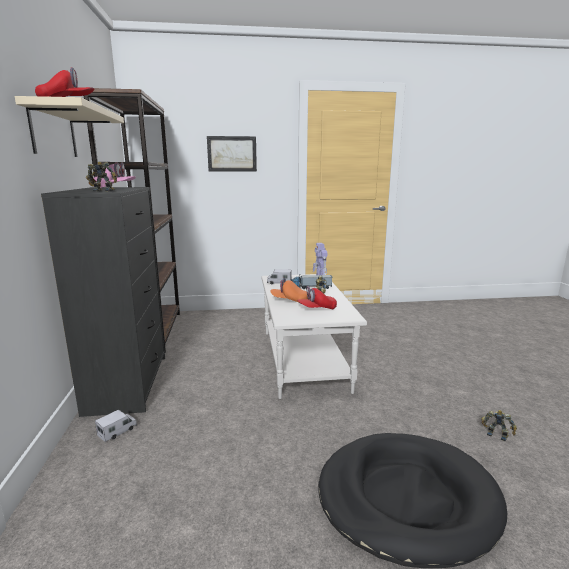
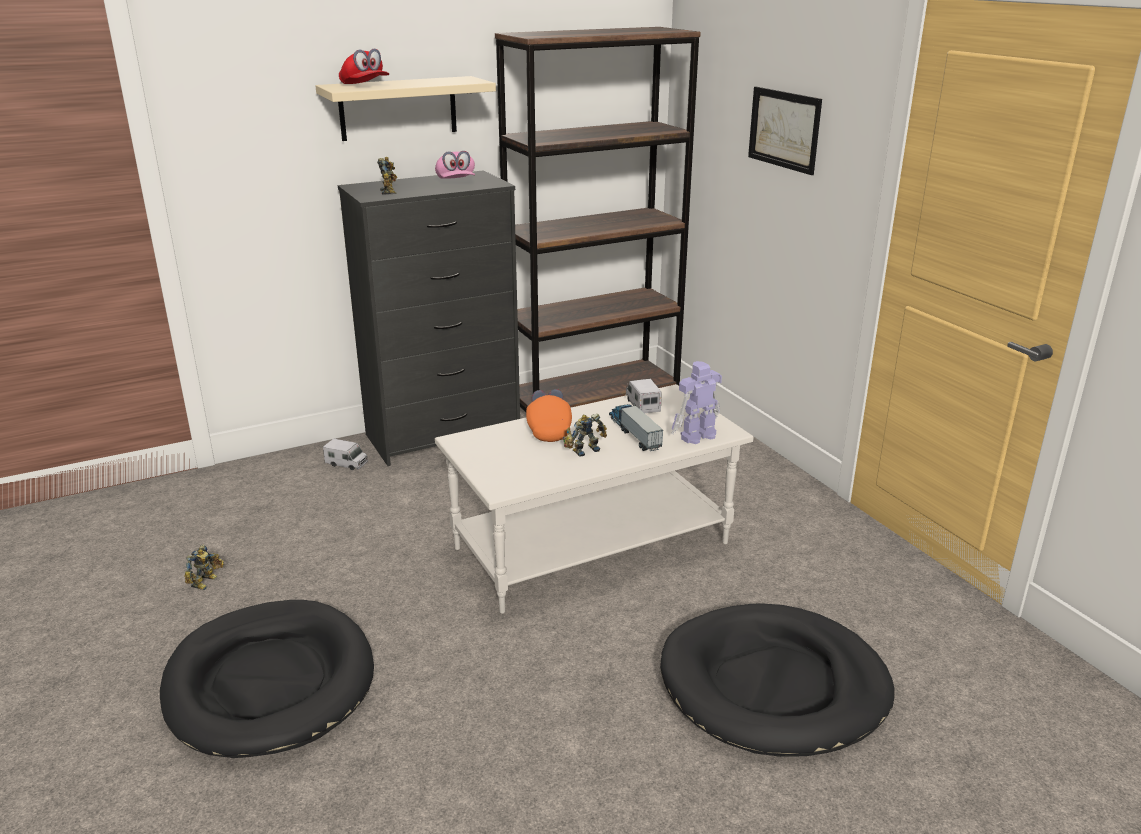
camera: 70 degrees right, 10 degrees up
(317, 309) = (520, 456): red cap -> none
(421, 344) = (773, 685): none -> black dog bed
(496, 434) = (438, 784): toy robot -> toy robot (206, 582)

